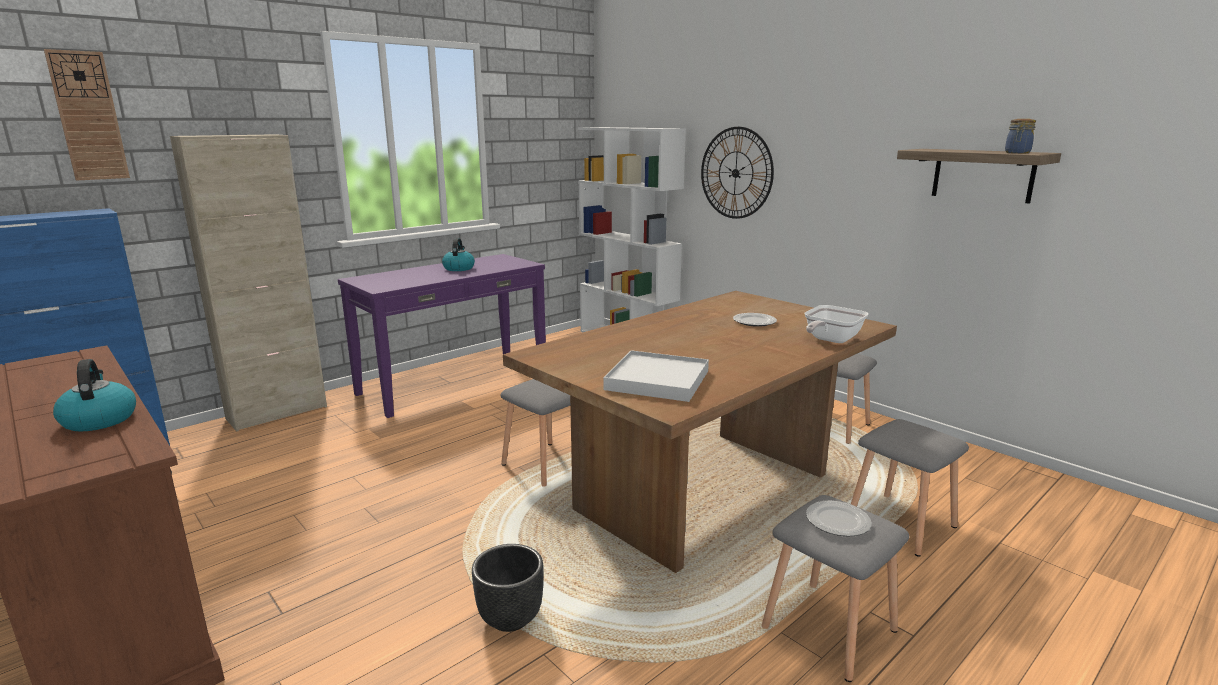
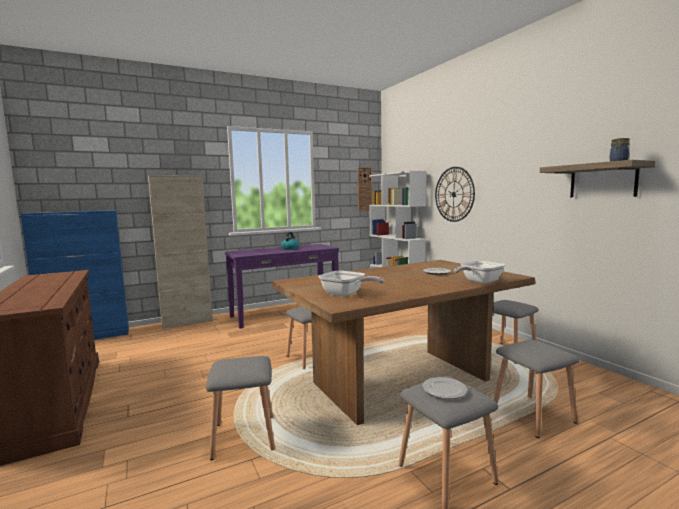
camera: 15 degrees right, 10 degrees down
(88, 116) = (112, 166): wall clock -> wall clock (364, 189)
(99, 419) = (49, 293): kettle -> none
(509, 617) = (243, 436): black planter -> grey stool
(657, 380) = (346, 294): white tray -> frying pan

